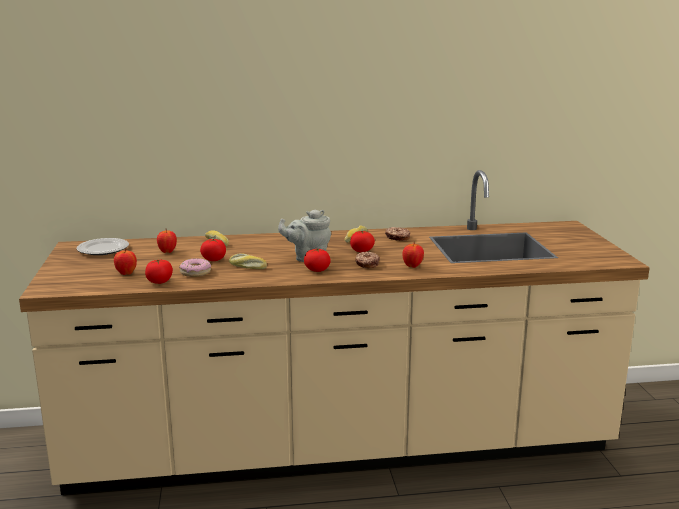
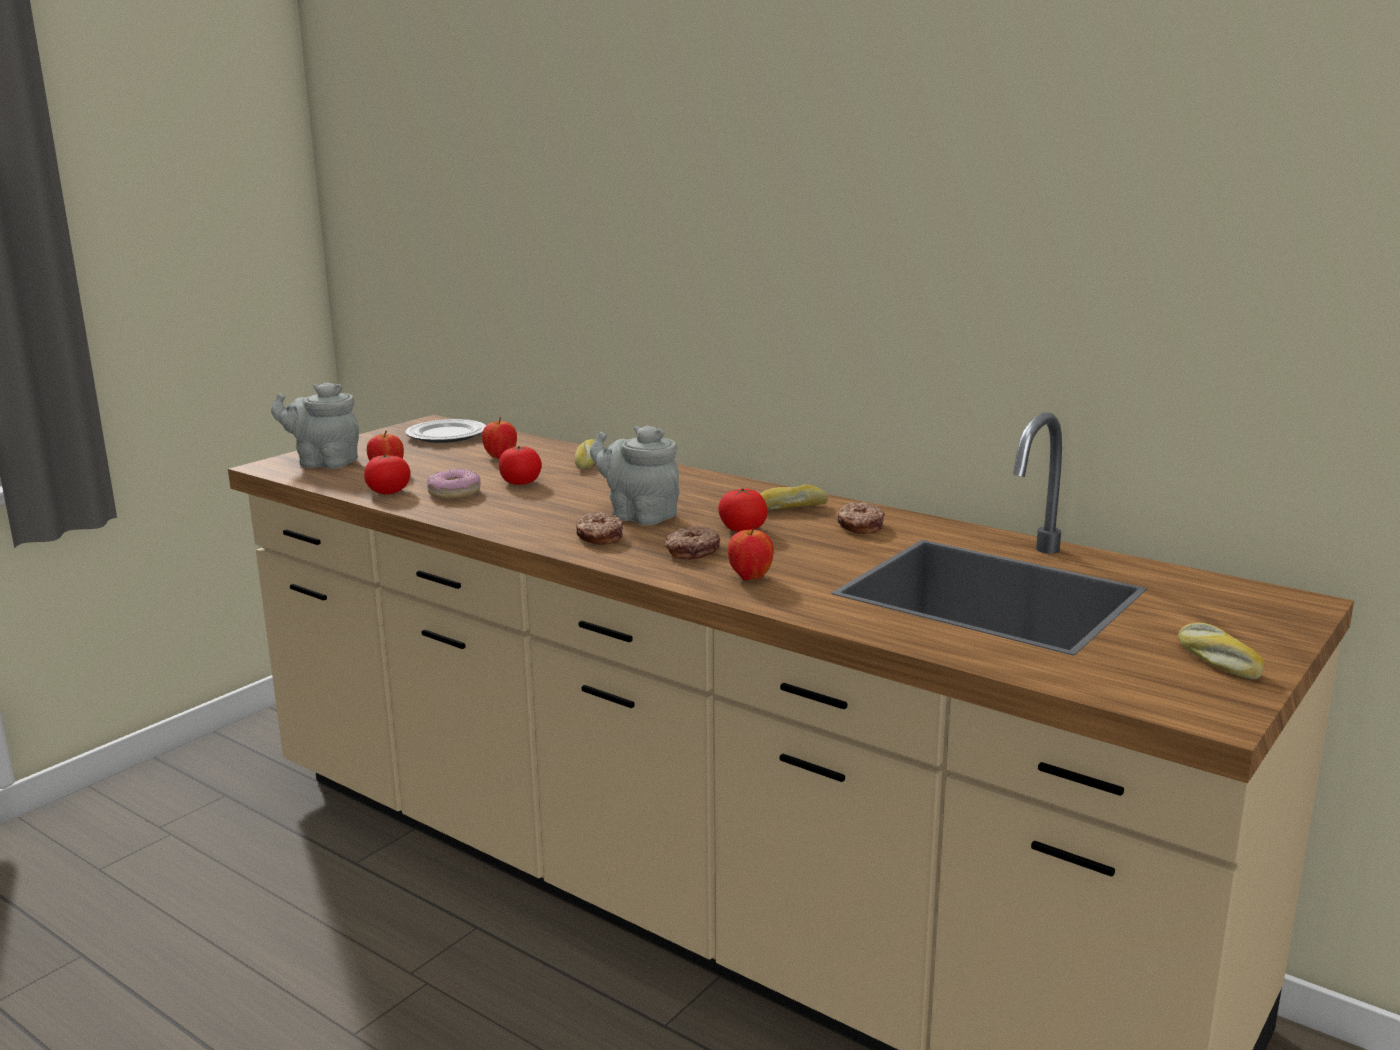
camera: 45 degrees right, 0 degrees up
(74, 279) = (324, 462): none -> grey teapot
(247, 267) = (530, 504): bread -> bread (1215, 661)
(317, 270) = (599, 537): tomato -> donut

